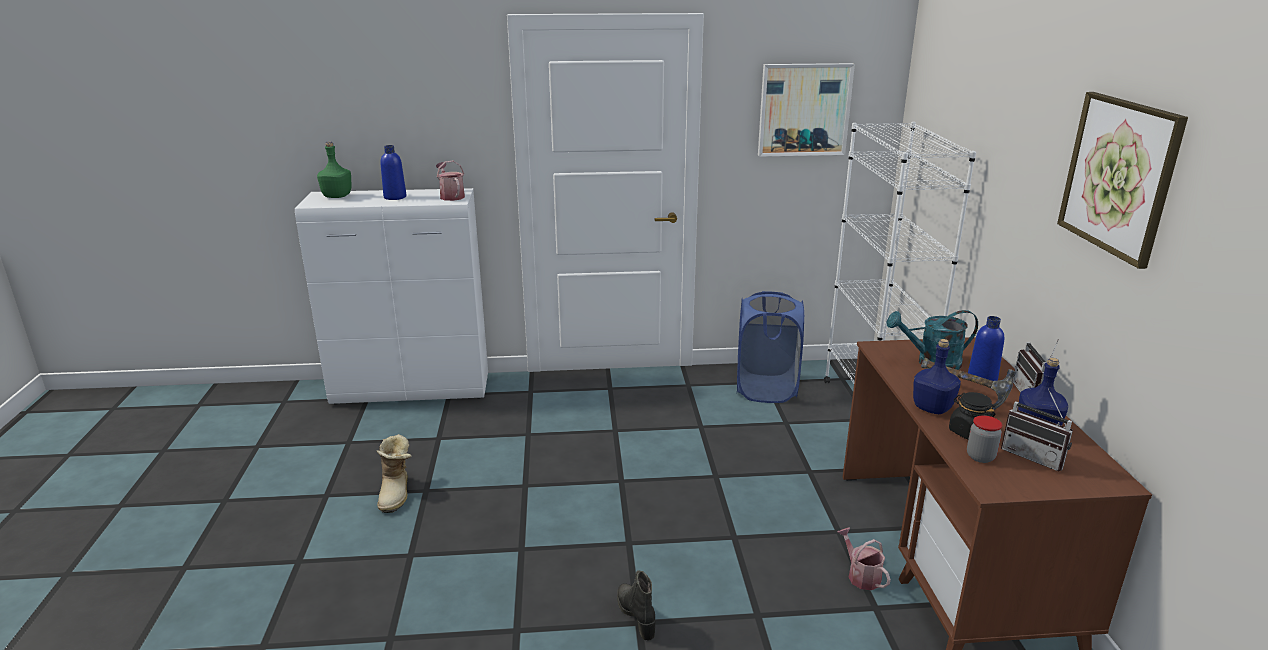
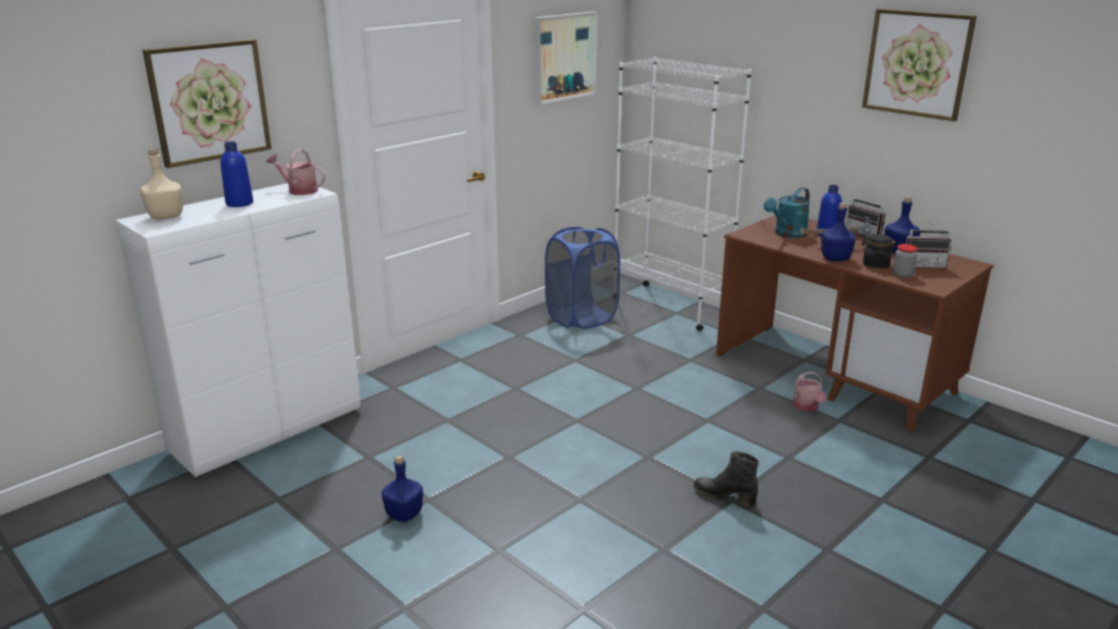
camera: 40 degrees left, 0 degrees up
(337, 196) = (165, 216): green bottle -> beige bottle
(395, 110) = (209, 102): none -> picture
(397, 493) = (404, 514): boot -> blue bottle
(861, 575) = (807, 407): watering can -> watering can turned 120 degrees counterclockwise

